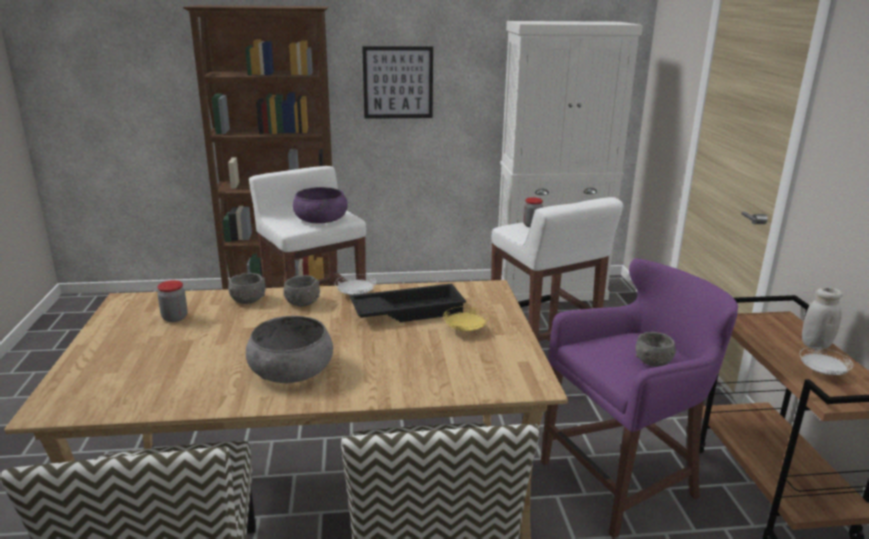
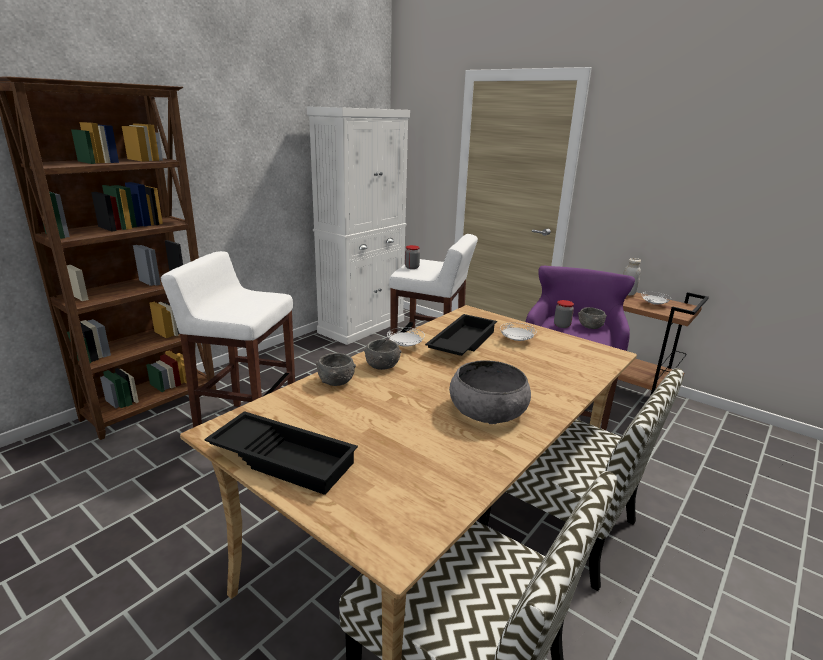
camera: 45 degrees left, 0 degrees up
(117, 332) = (284, 457): none -> black tray
(175, 317) = (309, 421): jar -> jar (562, 325)
(320, 218) = (252, 301): purple bowl -> none
(398, 82) = (225, 166): picture -> none
(465, 330) = (517, 340): yellow plate -> white plate

